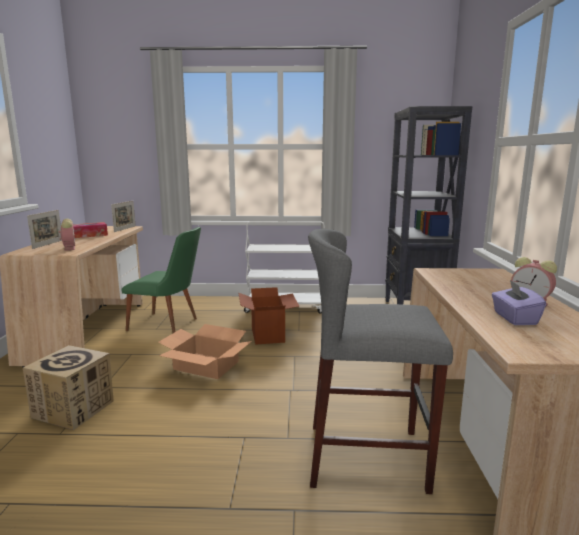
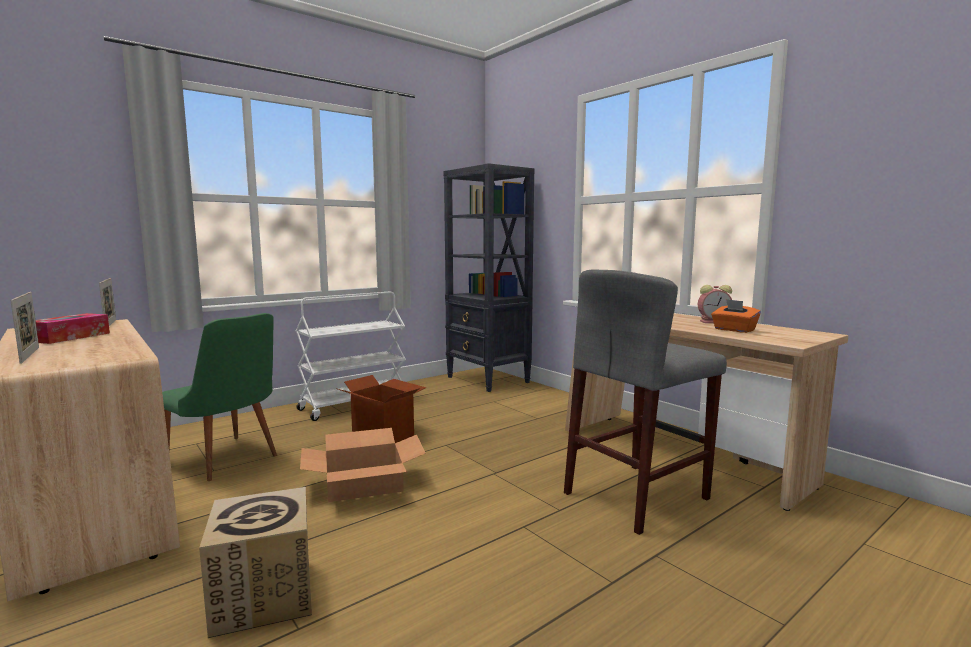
camera: 40 degrees left, 5 degrees down
(69, 248) = (103, 353): alarm clock -> none
(168, 325) = (227, 461): green chair -> green chair turned 60 degrees clockwise
(514, 318) = (734, 330): purple tissue box -> orange tissue box

